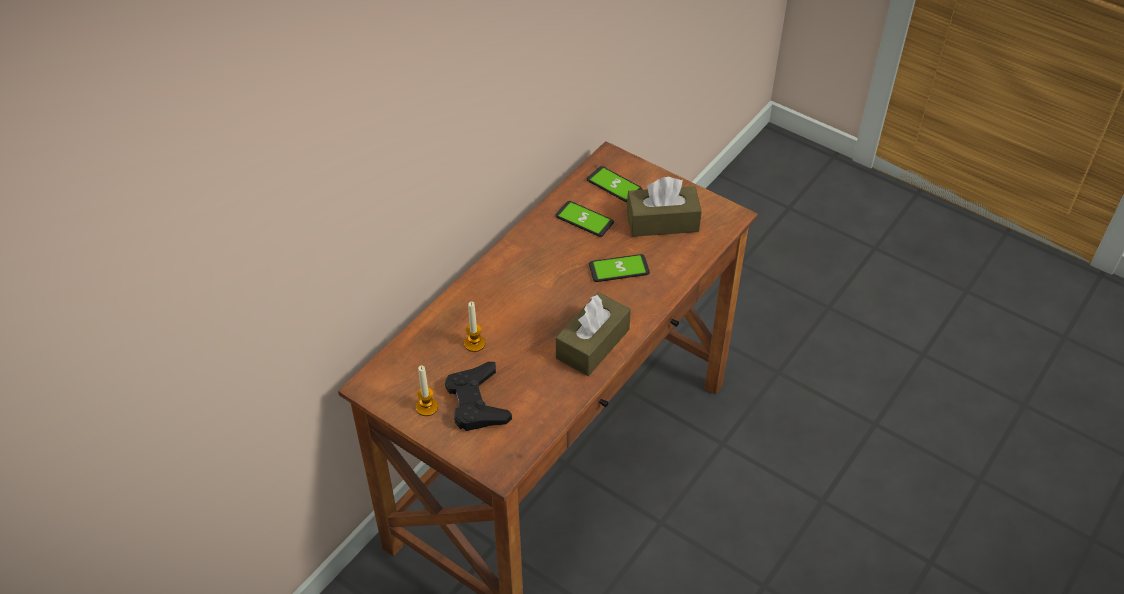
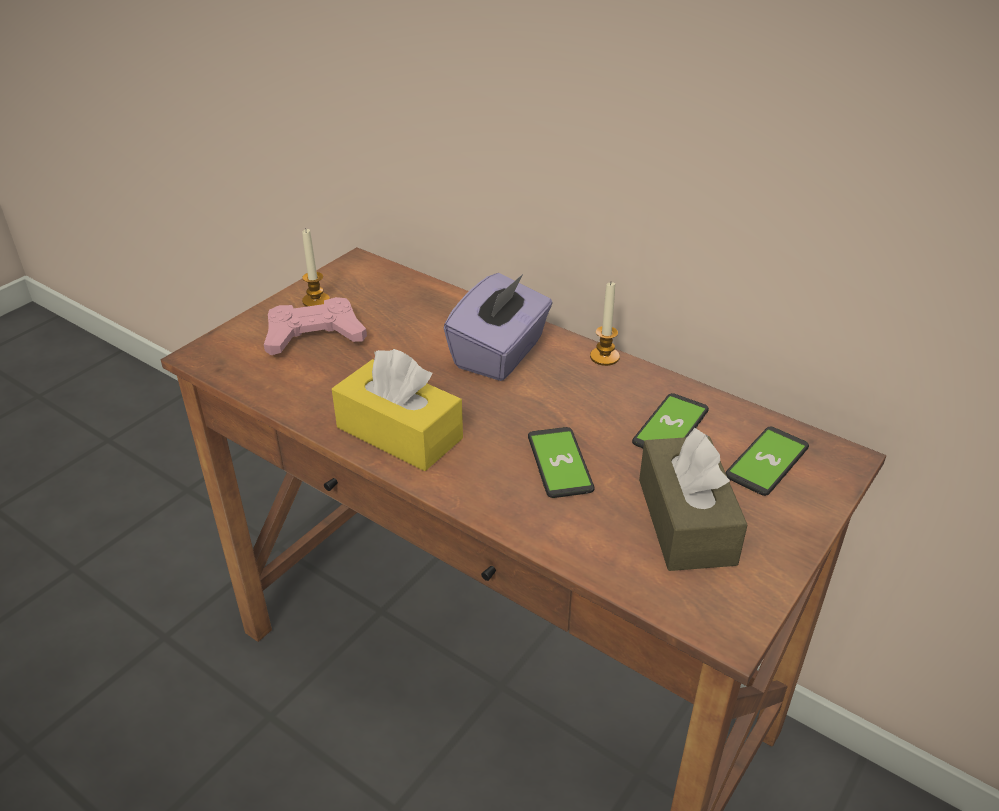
camera: 90 degrees right, 10 degrees down
(474, 343) = (413, 331): candle -> candle (604, 357)
(477, 402) = (314, 335): black game controller -> pink game controller
(506, 295) = (500, 354): none -> purple tissue box
(592, 344) = (399, 433): brown tissue box -> yellow tissue box

